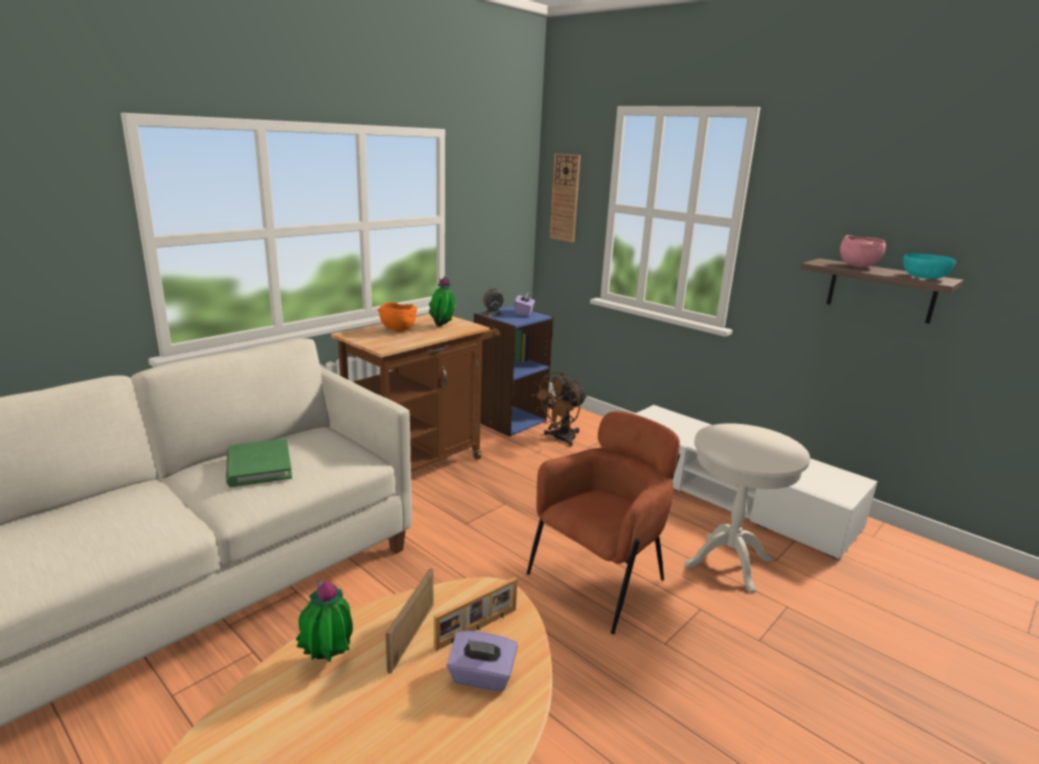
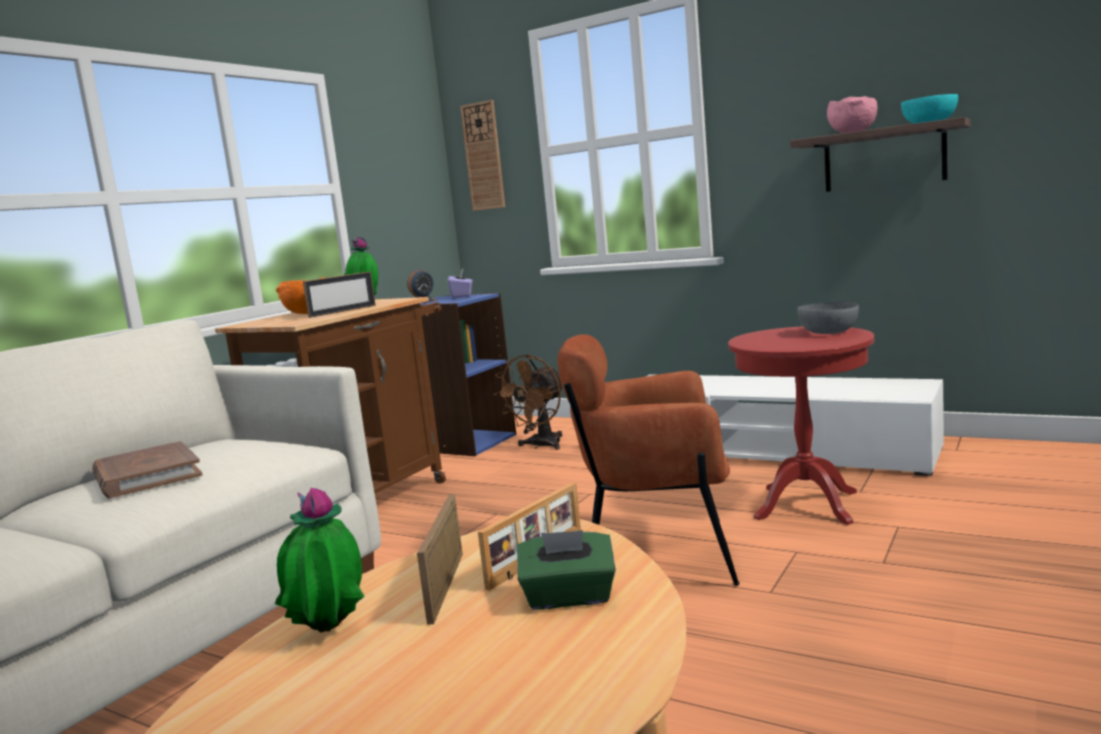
camera: 10 degrees left, 10 degrees down
(259, 466) = (147, 476): green book -> brown book
(422, 335) = (343, 311): none -> picture frame
(481, 677) = (569, 597): purple tissue box -> green tissue box
(601, 581) = (658, 554): brown armchair -> brown armchair turned 120 degrees counterclockwise
(728, 562) = (806, 505): white side table -> red side table
(777, 445) = (828, 332): none -> grey bowl

